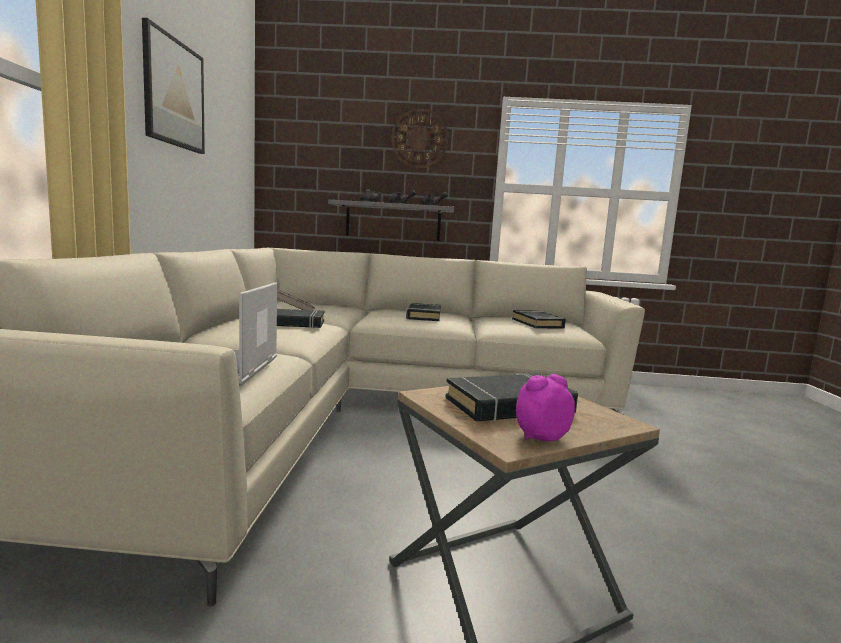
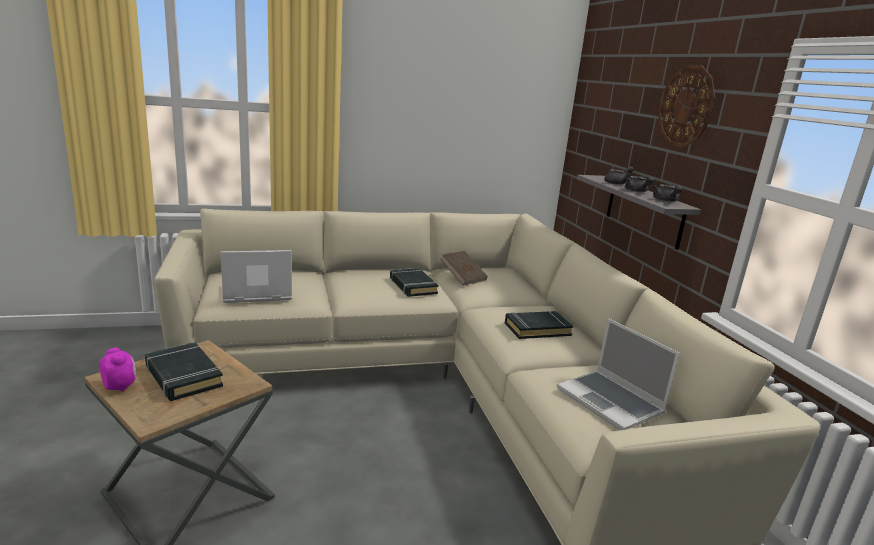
camera: 70 degrees right, 10 degrees up
(174, 93) = (425, 87): picture -> none
(537, 323) = (611, 402): black book -> laptop

